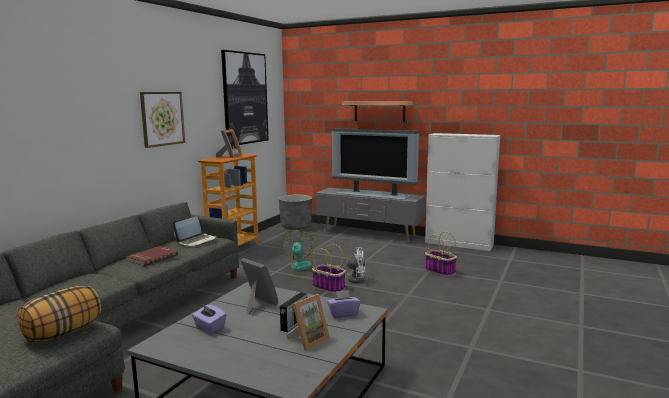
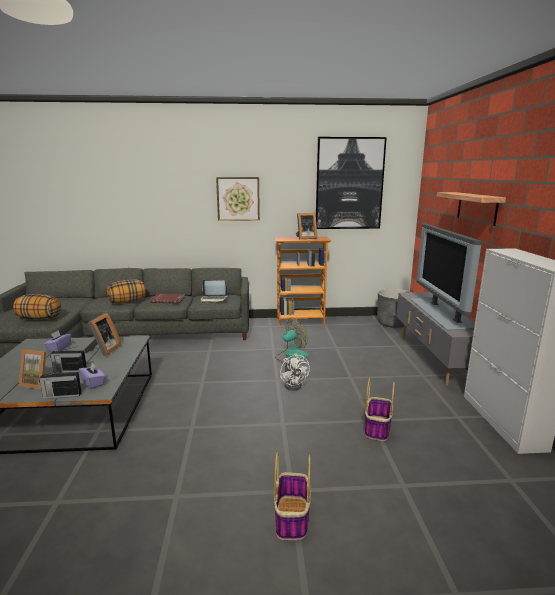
camera: 60 degrees right, 5 degrees up
(105, 278) = (127, 302): none -> pillow
(329, 287) = (261, 379): basket -> basket (292, 518)
(357, 329) = (62, 395): none -> radio

